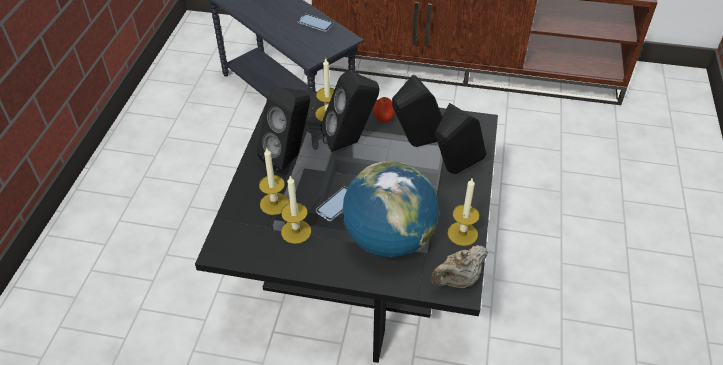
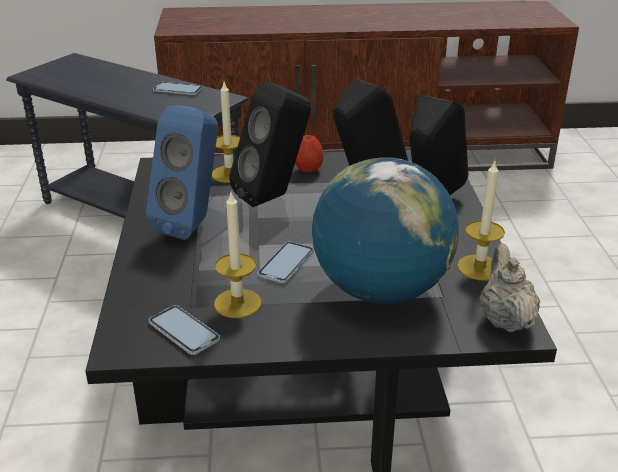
camera: 15 degrees left, 15 degrees down
(257, 247) = (184, 331): none -> phone
(274, 204) = (190, 277): candle -> none
(289, 158) = (193, 224): black speaker -> blue speaker
(458, 280) = (504, 319): beige teapot -> beige teapot turned 135 degrees clockwise

